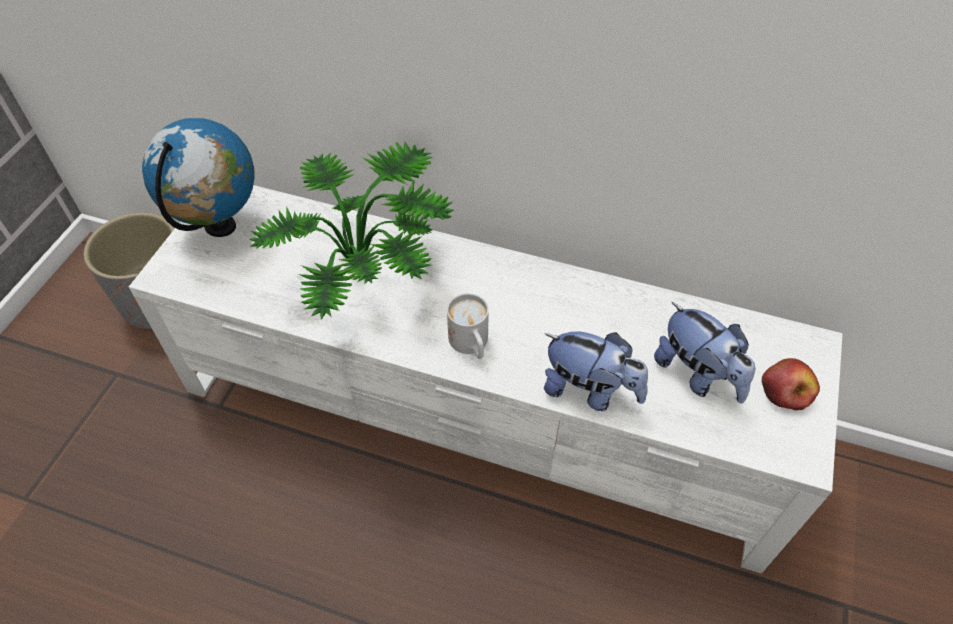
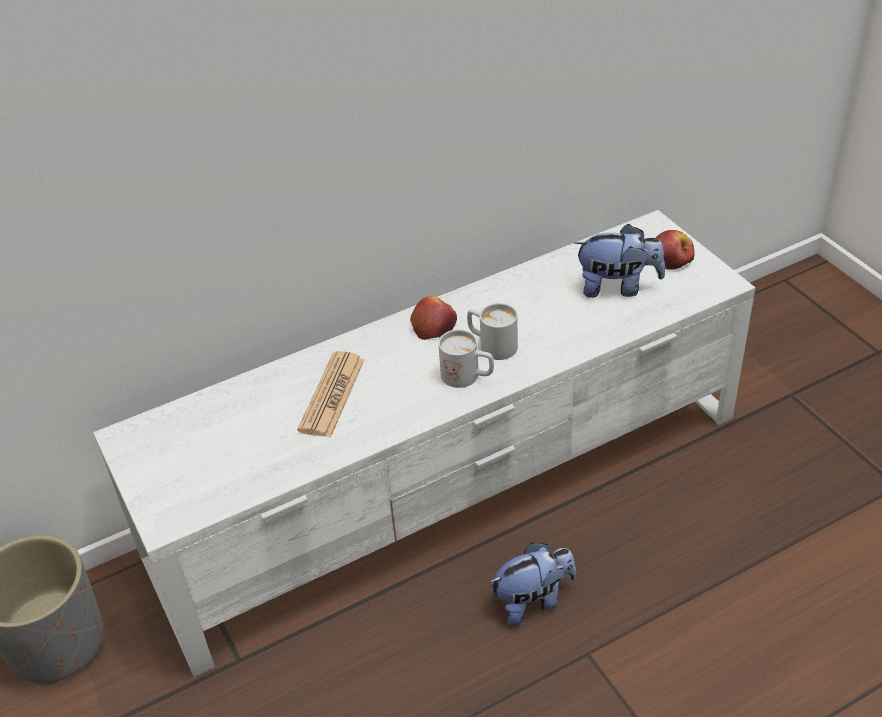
camera: 45 degrees left, 10 degrees down
(220, 227) = (160, 458): globe -> none
(368, 274) = (332, 395): potted plant -> newspaper
(508, 280) = (434, 325): none -> apple
(525, 334) = (491, 345): none -> white mug
(590, 390) = (573, 342): plush toy -> plush toy (533, 600)

